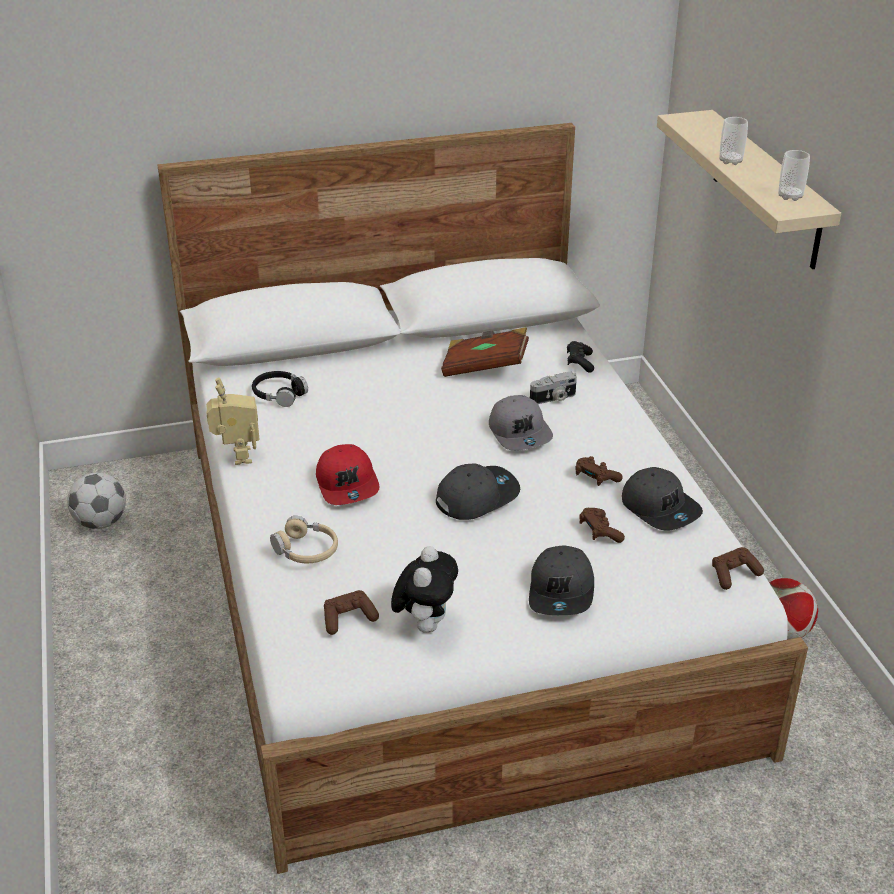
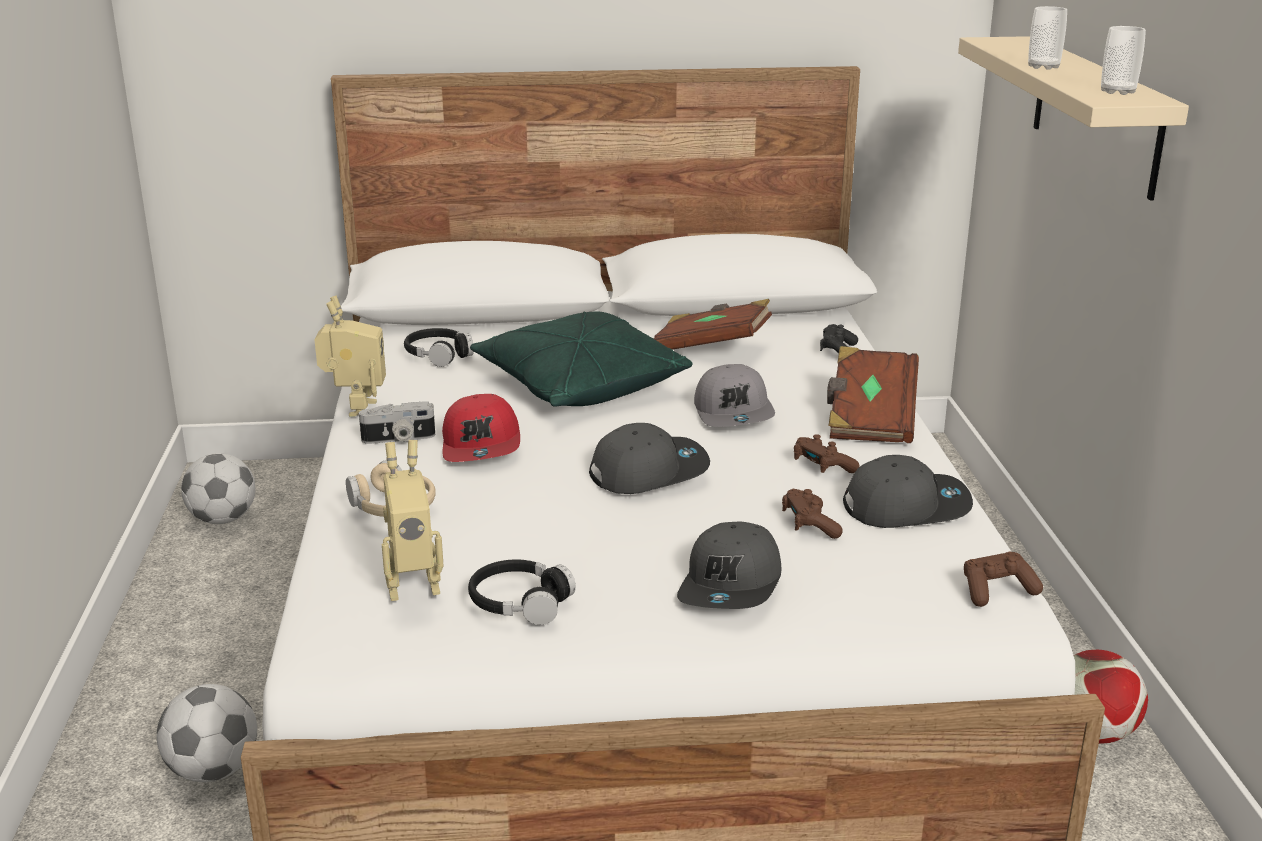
camera: 10 degrees right, 10 degrees down
(181, 740) = (213, 770): none -> football
(348, 619) = (412, 585): brown game controller -> toy robot
(398, 416) = (579, 386): none -> green pillow
(425, 624) = (520, 603): plush toy -> black headphones
(553, 398) = (791, 383): camera -> camera (398, 439)
(617, 429) = (869, 419): none -> brown book
(660, 508) = (906, 506): grey cap -> grey cap turned 75 degrees counterclockwise

